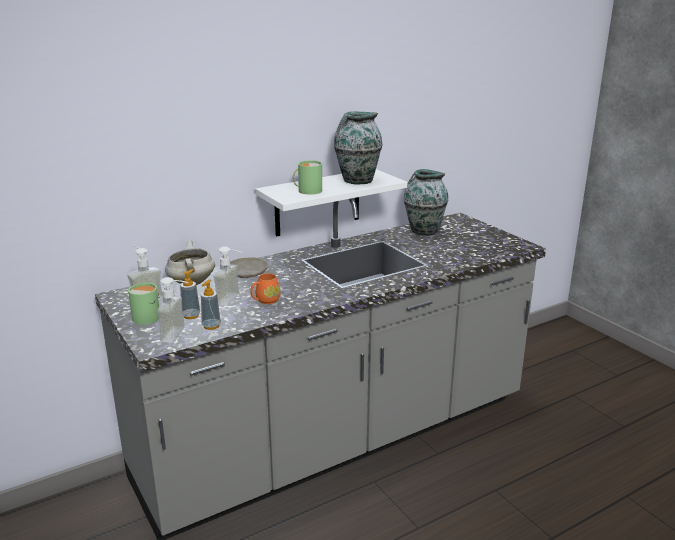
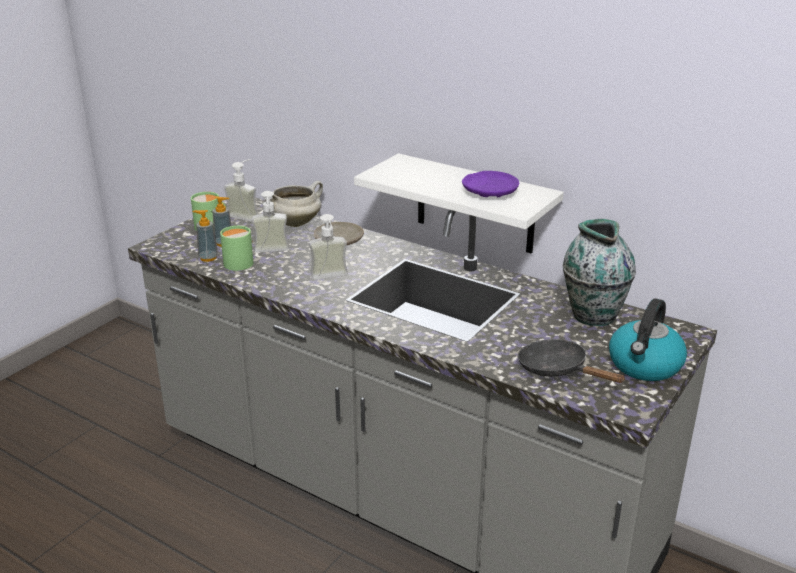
camera: 65 degrees right, 5 degrees up
(180, 335) = (183, 250): soap dispenser -> soap dispenser (331, 278)
(265, 301) = (280, 267): orange mug -> none
(307, 190) = (415, 176): green mug -> green mug (237, 262)
(357, 180) = (490, 192): vase -> purple plate
(475, 251) = (558, 370): none -> black frying pan
(484, 233) = (645, 365): none -> kettle

